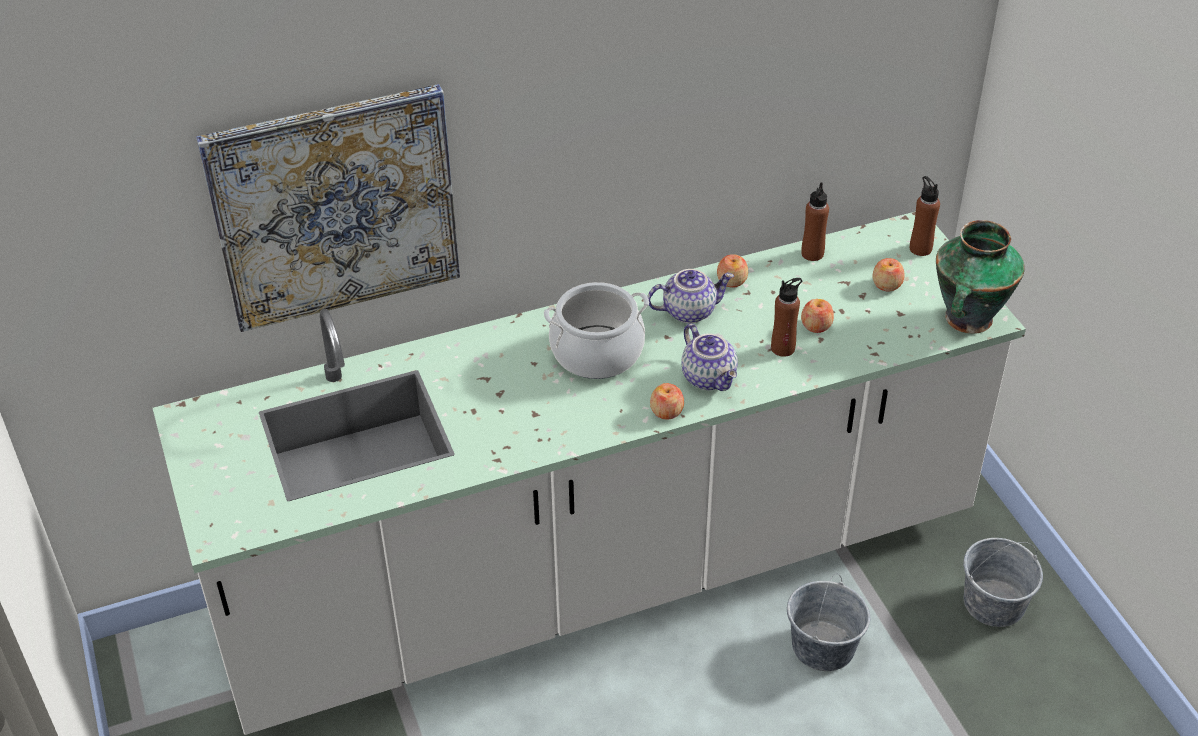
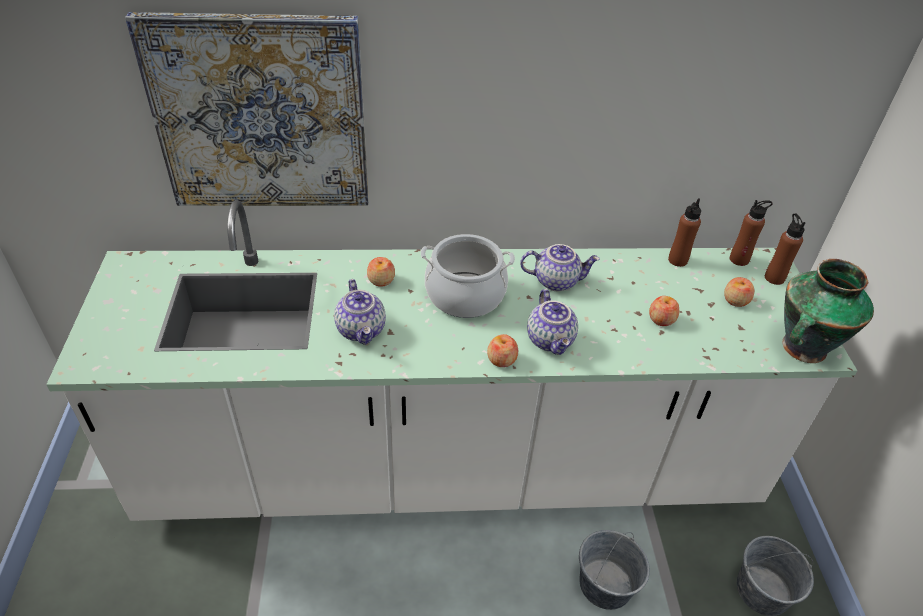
camera: 15 degrees right, 0 degrees up
(503, 419) = (362, 330): none -> teapot
(732, 281) = (601, 265): apple -> apple (381, 280)
(783, 348) = (625, 331): brown bottle -> brown bottle (739, 259)

